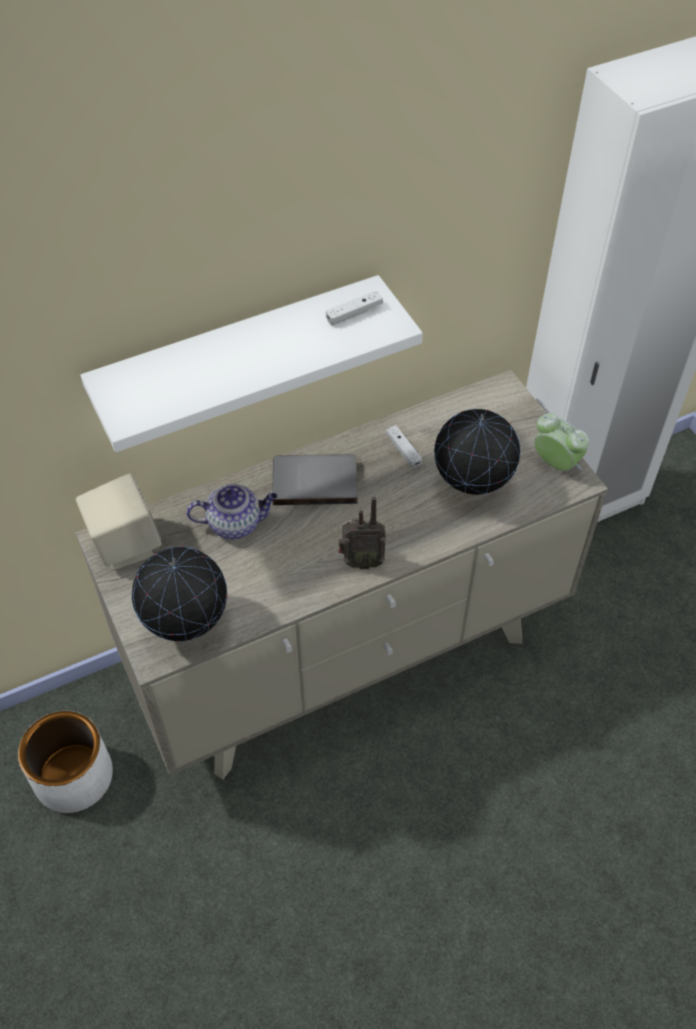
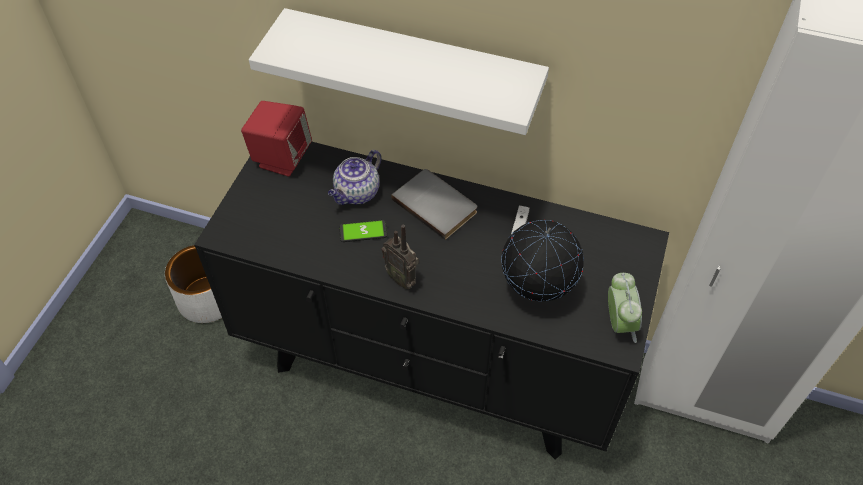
camera: 45 degrees right, 0 degrees up
(125, 545) = (282, 158): beige speaker -> red speaker
(186, 625) = (257, 231): globe -> none
(236, 523) = (357, 194): teapot -> teapot turned 90 degrees clockwise
(281, 550) = (363, 231): none -> phone
(345, 649) = (433, 359): beige dresser -> black dresser
(354, 313) = (495, 81): white game controller -> none

